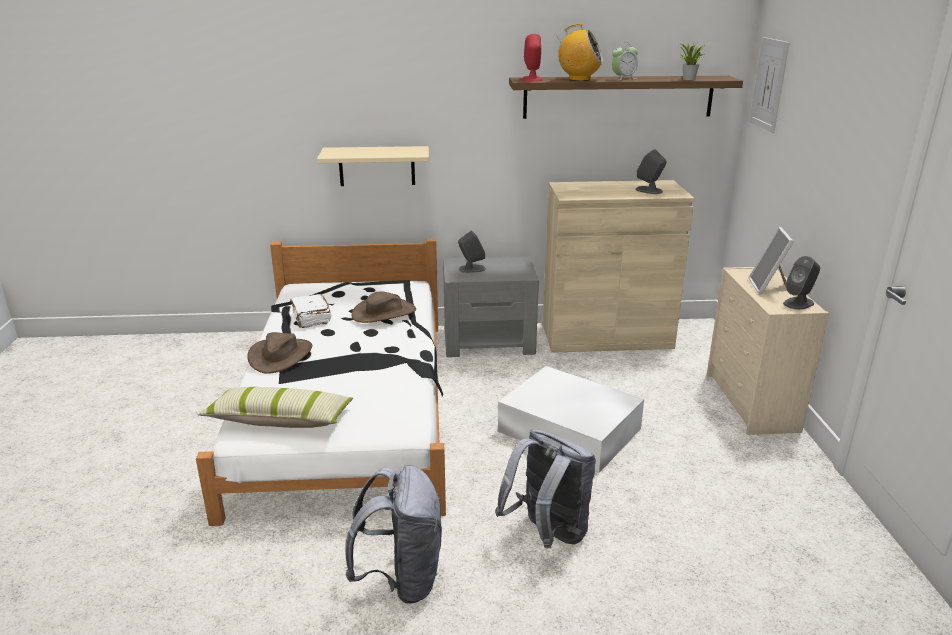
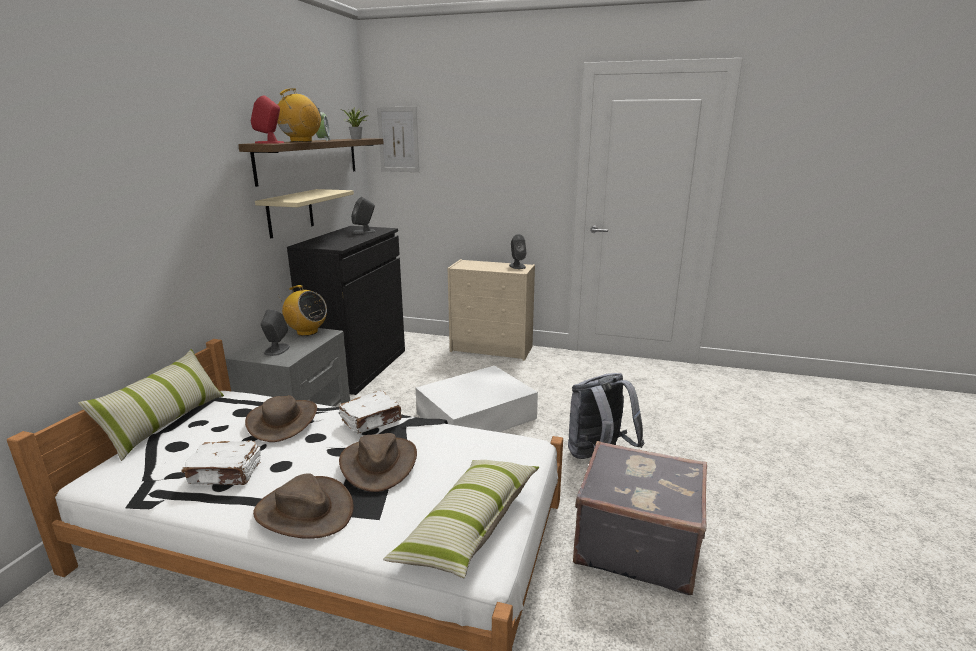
camera: 70 degrees left, 5 degrees down
(343, 364) = (378, 463): none -> brown hat
(364, 280) = (166, 423): none -> pillow
(377, 166) = (132, 270): beige shelf -> beige shelf (290, 213)
(401, 579) = (635, 543): grey backpack -> grey suitcase
(403, 345) = (372, 421): none -> white book
(519, 267) = (307, 332): none -> radio
(606, 336) = (358, 367): beige cabinet -> black cabinet
(768, 287) = (489, 266): picture frame -> none

